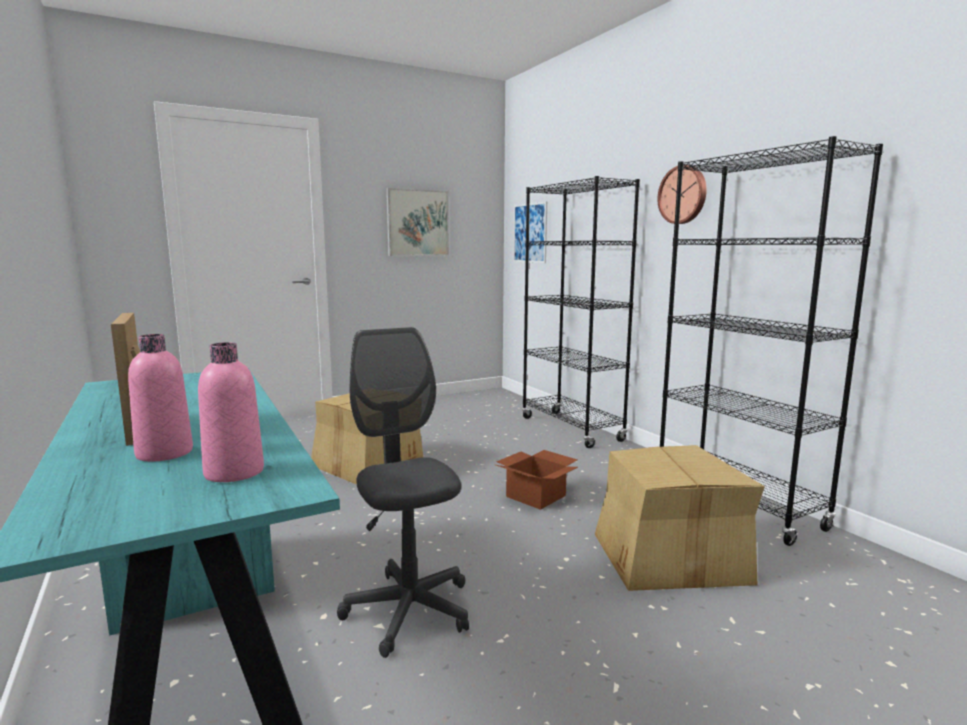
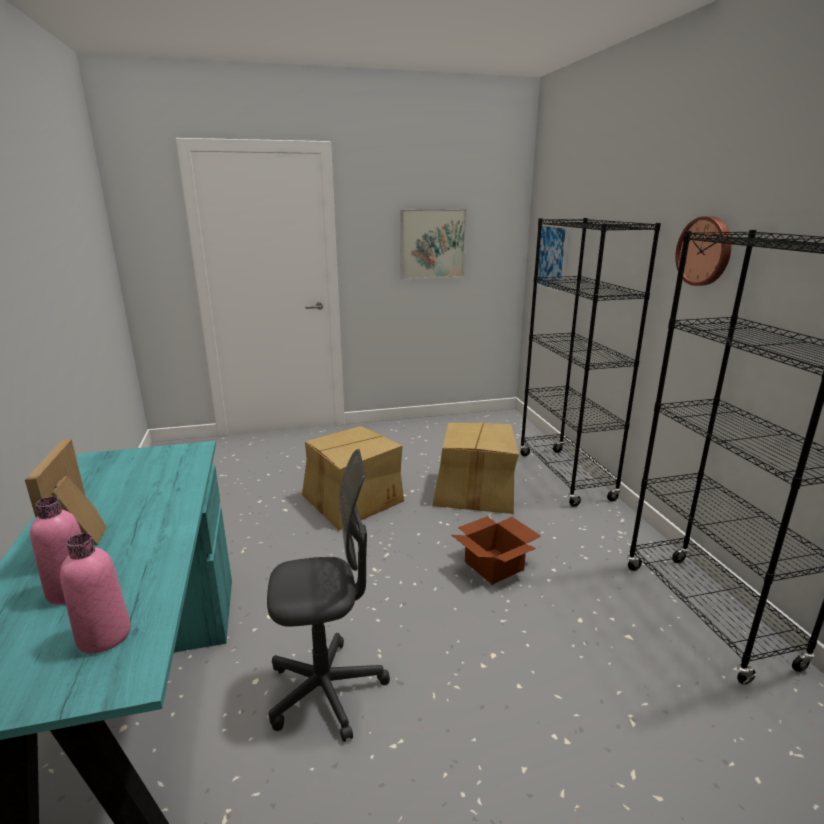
camera: 15 degrees right, 10 degrees up
(409, 610) = (326, 690): grey office chair -> grey office chair turned 90 degrees clockwise
(668, 556) = (599, 673): cardboard box -> cardboard box (474, 492)

